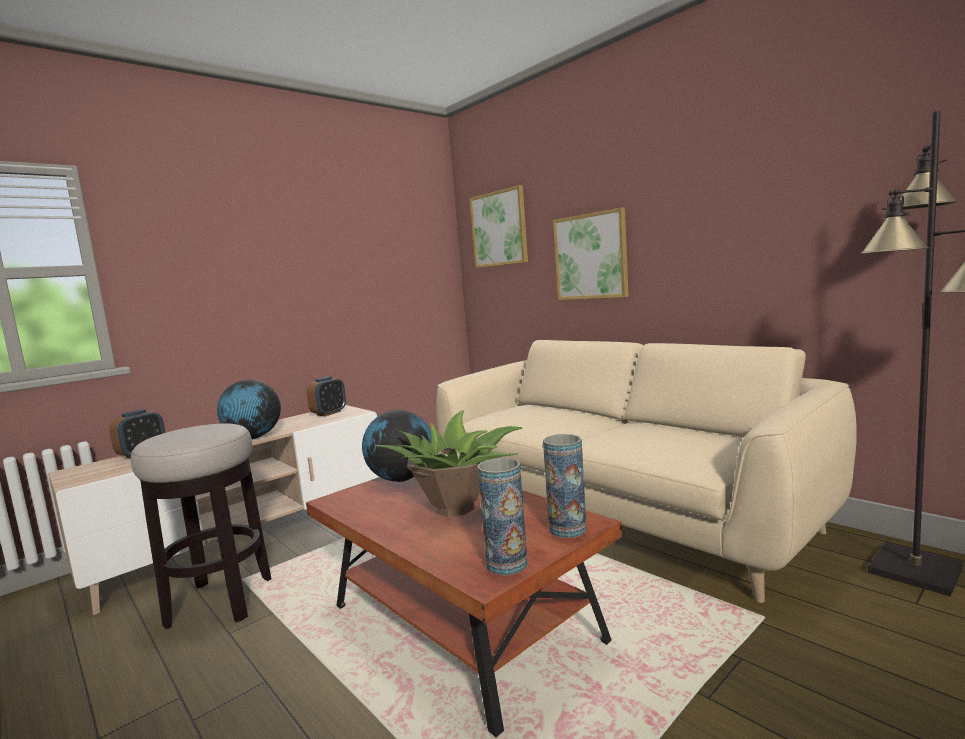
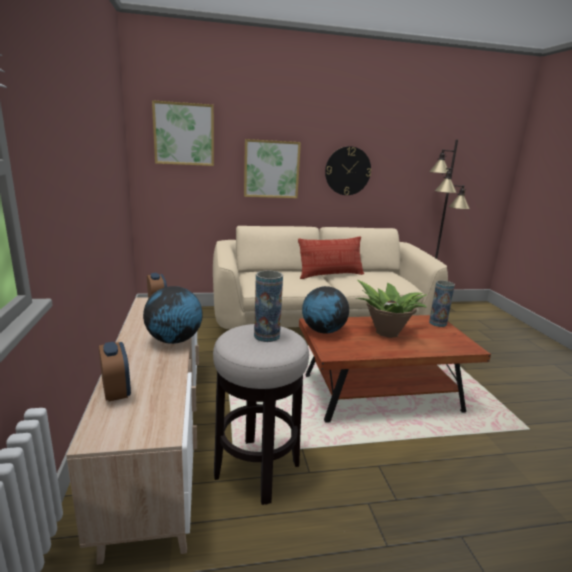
camera: 60 degrees left, 10 degrees up
(506, 564) = (460, 341): vase -> vase (267, 336)
(614, 424) = (330, 275): none -> pillow
(708, 240) = (347, 171): none -> wall clock

